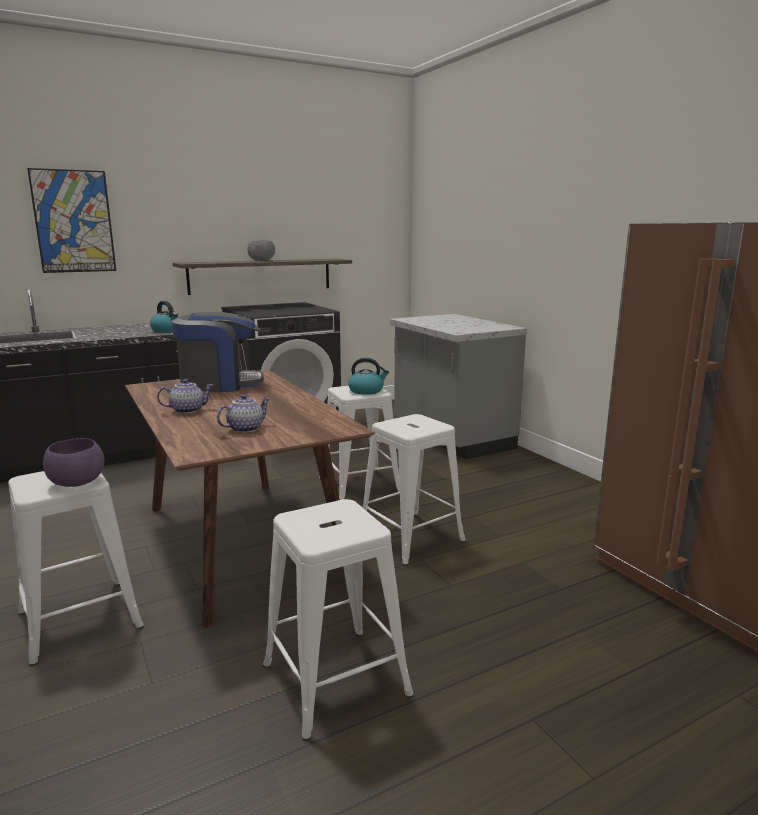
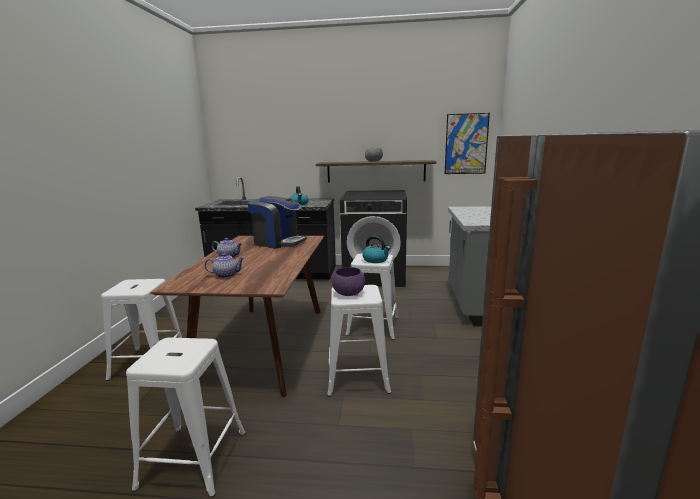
camera: 35 degrees right, 0 degrees up
(73, 221) = (267, 139): picture -> picture (466, 144)
(76, 483) = (136, 289): purple bowl -> purple bowl (348, 293)

